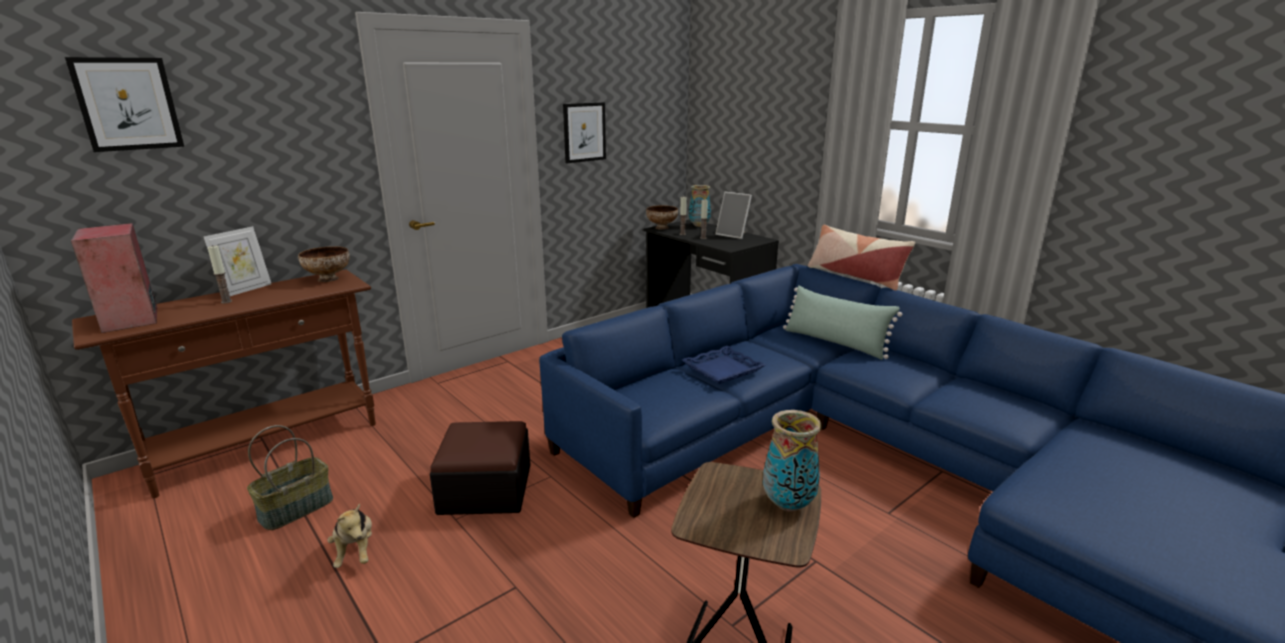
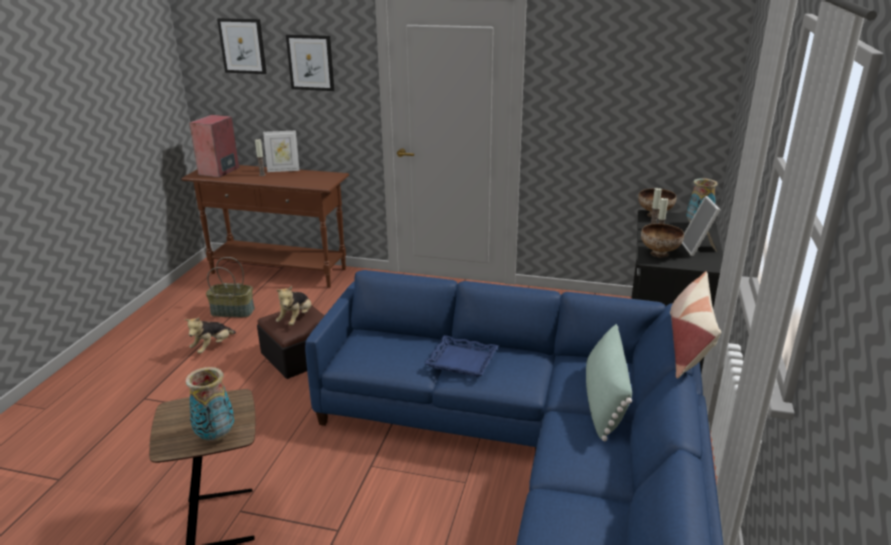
camera: 55 degrees right, 5 degrees up
(328, 279) = (324, 177): bowl -> bowl (659, 254)
(482, 438) = (296, 319): none -> plush toy
(584, 132) = (579, 98): picture -> picture (310, 62)

